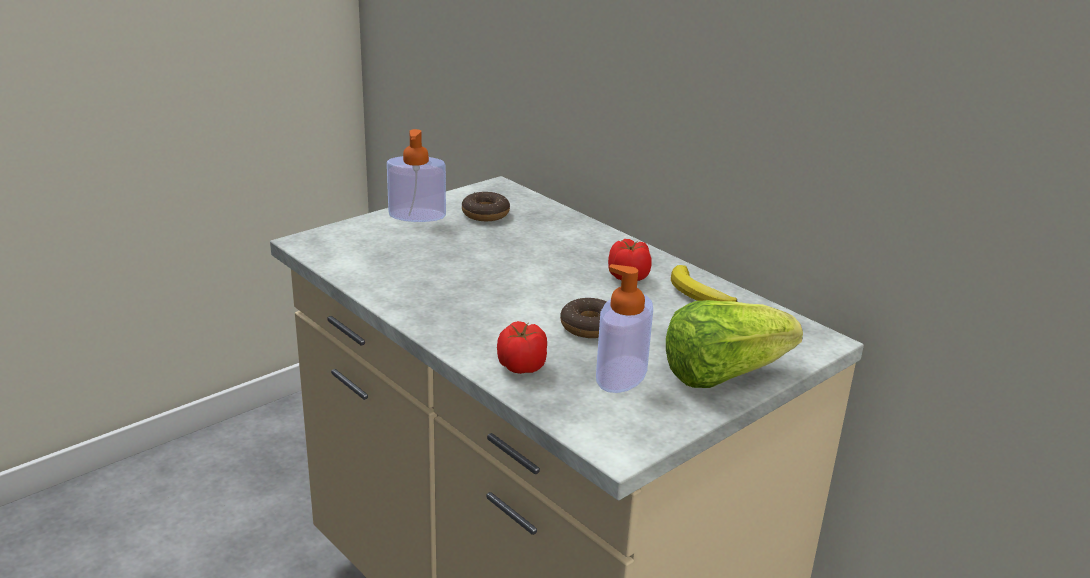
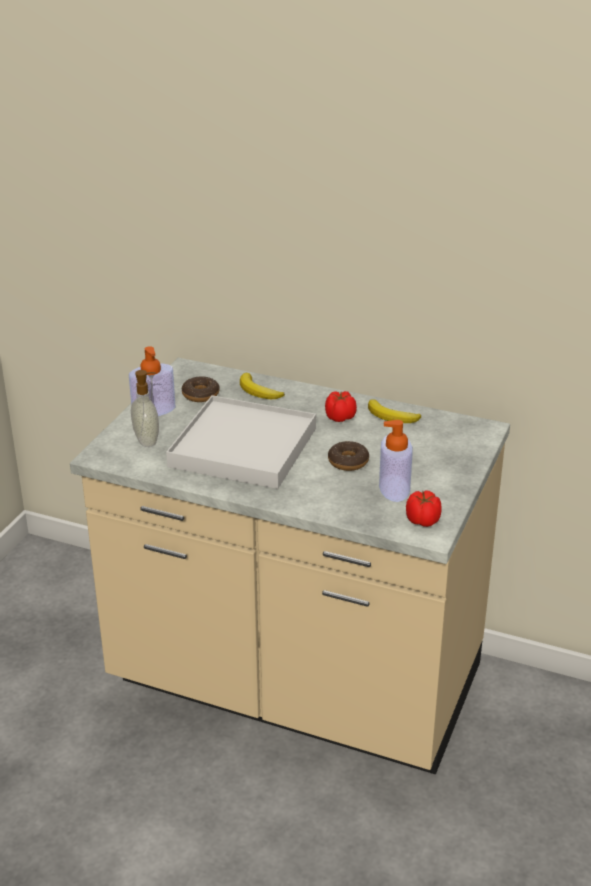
camera: 25 degrees left, 5 degrees up
(376, 241) = (147, 440): none -> soap dispenser
(475, 277) = (243, 448): none -> white tray
(521, 367) = (333, 502): tomato -> tomato (423, 521)
(555, 226) = (258, 391): none -> banana
(722, 374) = (449, 469): lettuce -> none

